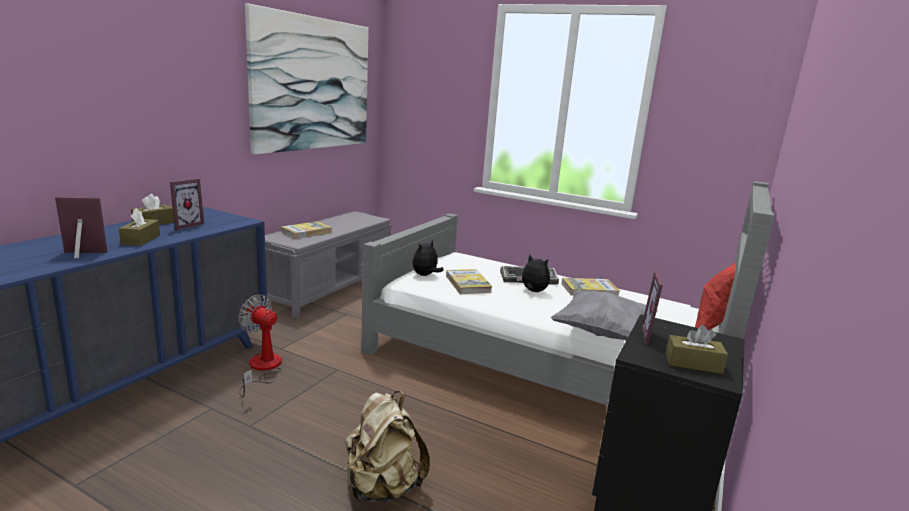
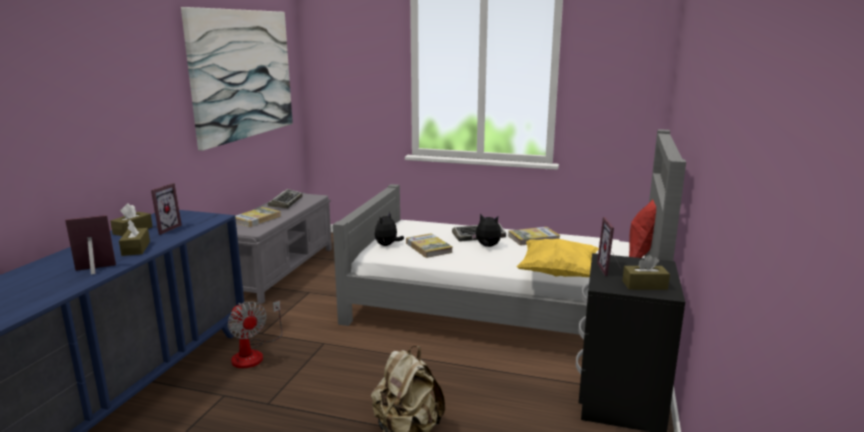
camera: 10 degrees left, 0 degrees up
(262, 369) = (253, 354): fan -> fan turned 150 degrees counterclockwise
(345, 220) = (286, 202): none -> keyboard
(602, 333) = (558, 273): grey pillow -> yellow pillow

